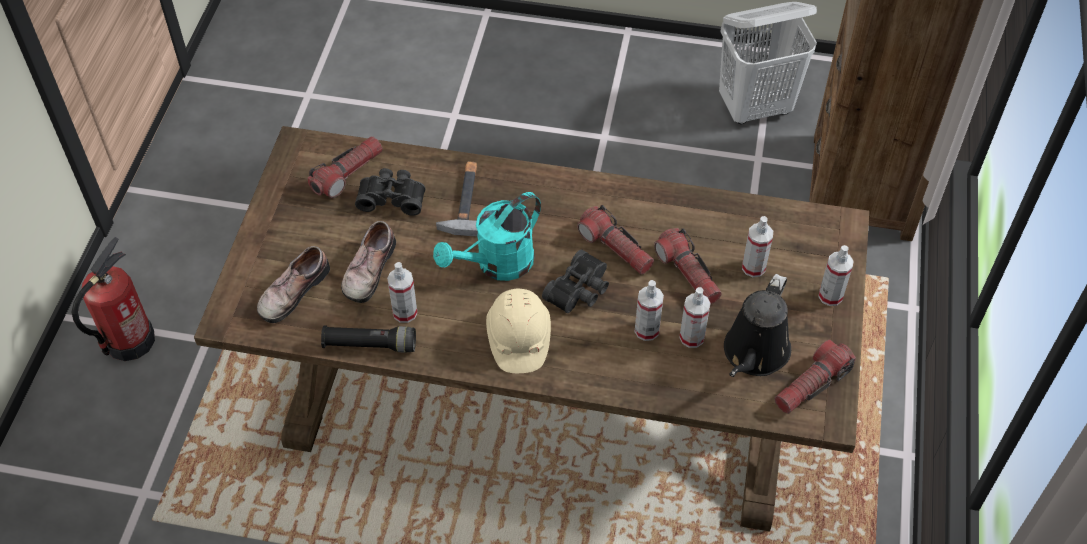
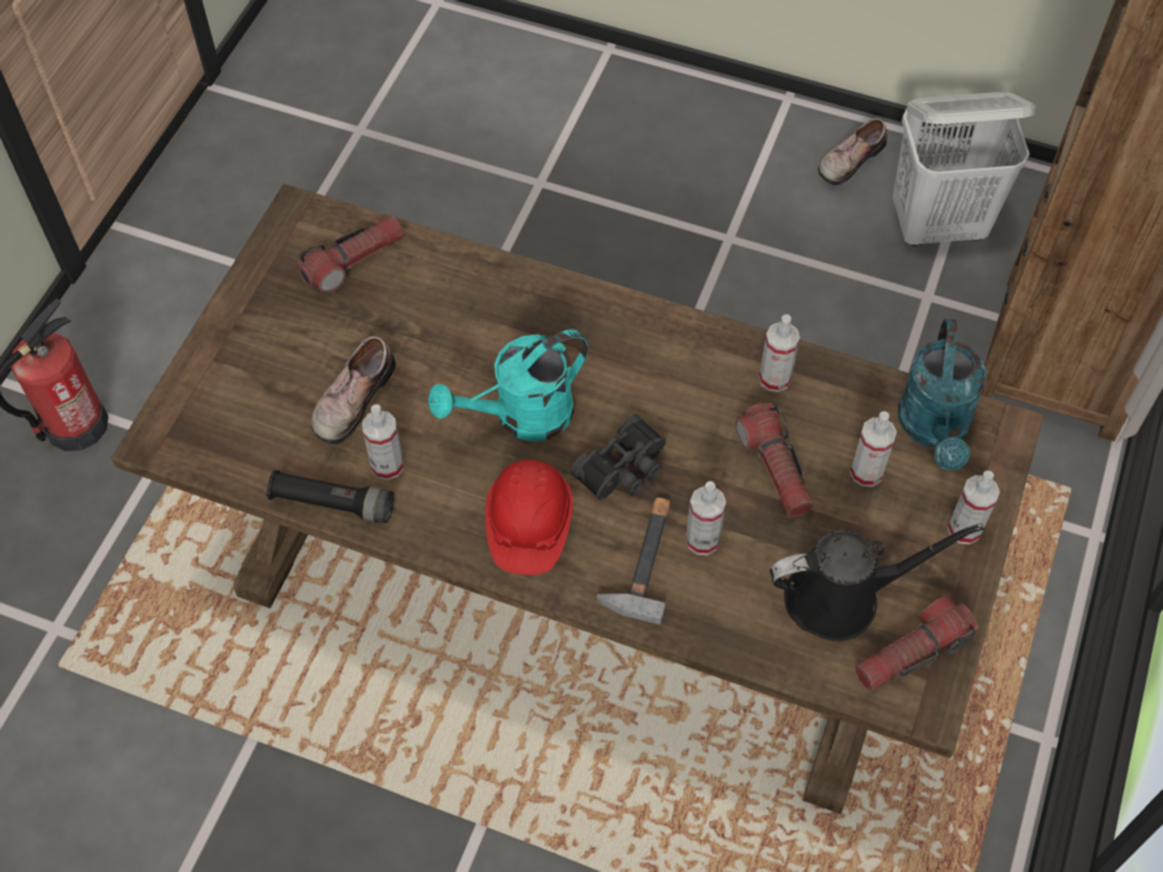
camera: 10 degrees right, 5 degrees up
(292, 291) = (248, 413): shoe -> shoe (849, 159)
(392, 197) = (404, 302): black binoculars -> none
(464, 200) = (497, 320): hammer -> hammer (643, 559)
(518, 338) = (528, 525): beige hard hat -> red hard hat
(615, 248) = (684, 417): flashlight -> none
(692, 337) = (761, 559): spray bottle -> spray bottle (774, 378)
(754, 354) = (841, 597): black watering can -> black watering can turned 135 degrees counterclockwise
(795, 232) = (934, 430): none -> turquoise watering can

